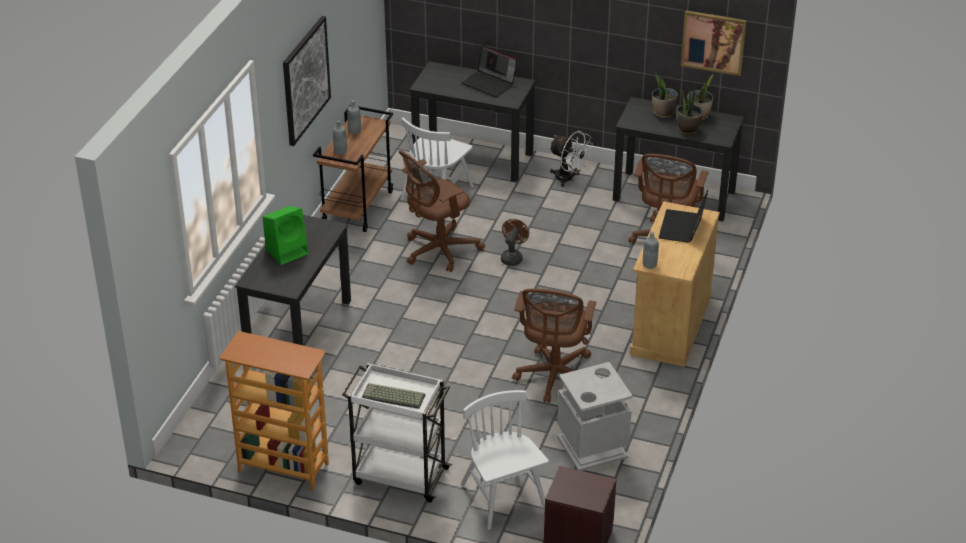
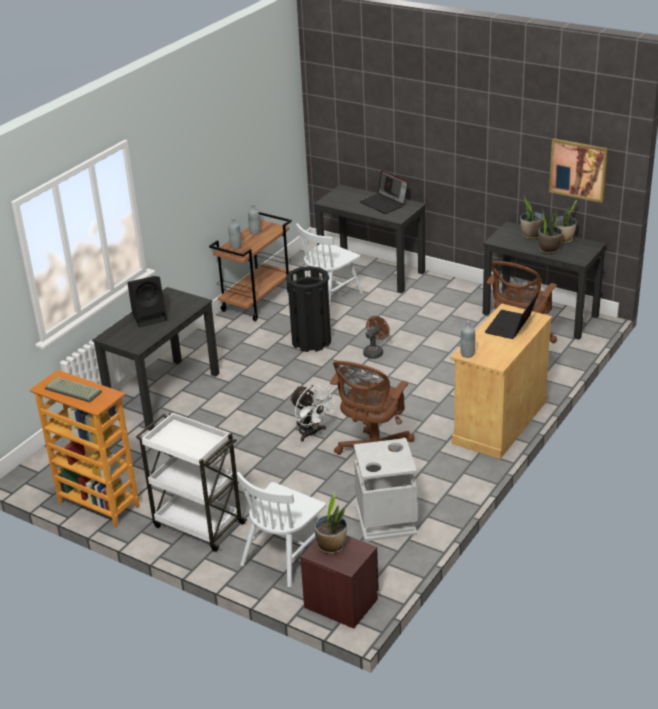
camera: 15 degrees right, 5 degrees down
(287, 251) = (150, 317): green speaker -> black speaker
(305, 80) = (199, 175): picture -> none
(392, 397) = (181, 444): keyboard -> keyboard (72, 391)
(438, 251) = (311, 341): brown office chair -> black trash can
(504, 497) = (285, 556): white chair -> white chair turned 135 degrees counterclockwise
(568, 179) = (448, 294): white fan -> white fan (312, 433)
(572, 484) = (331, 546): none -> potted plant

